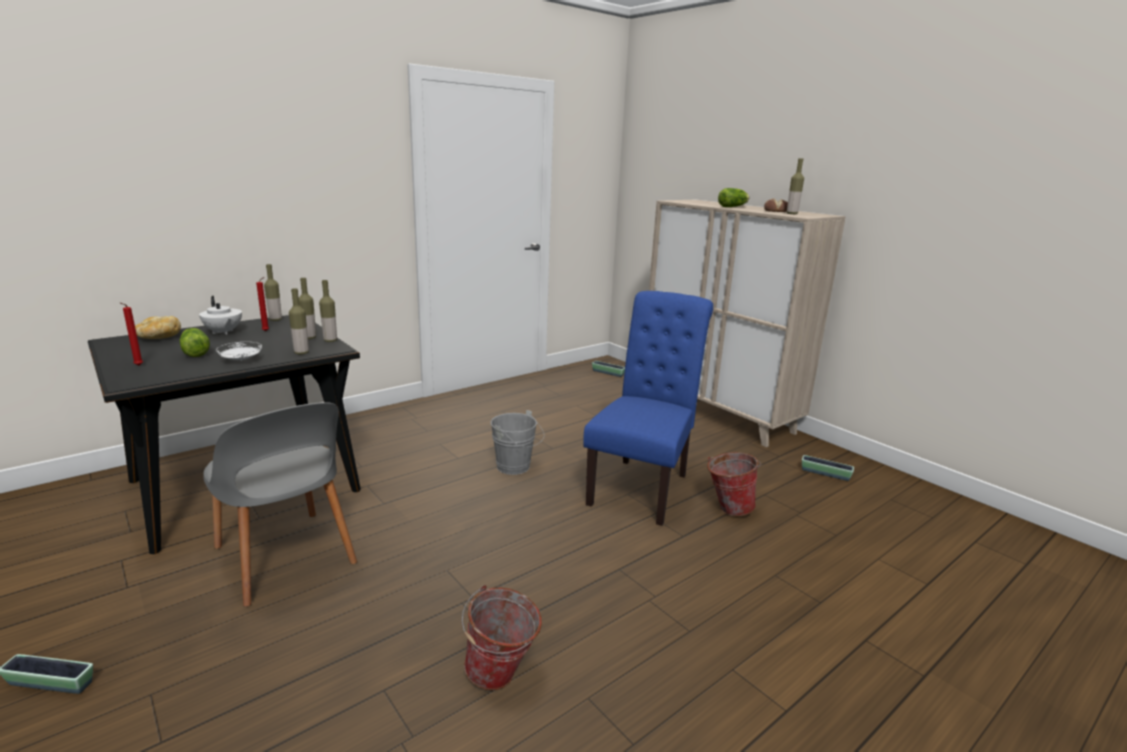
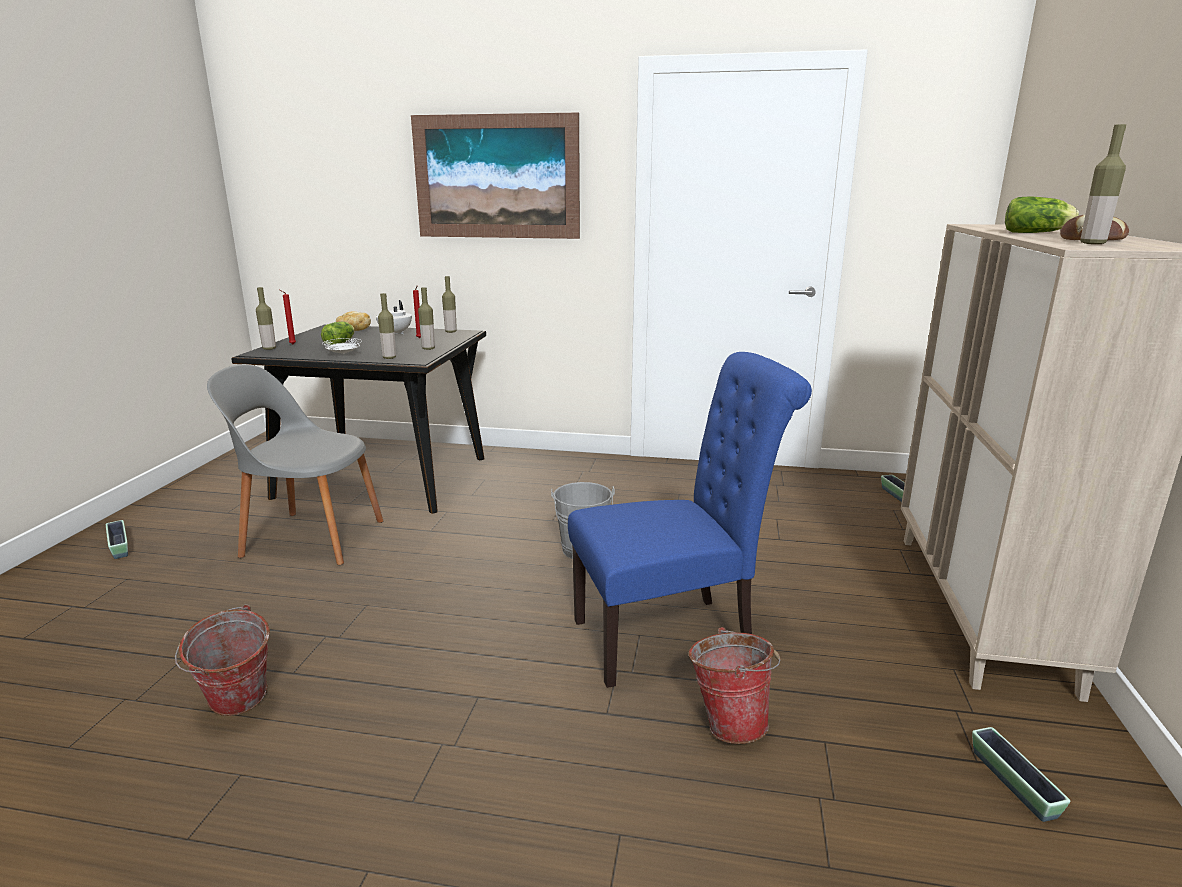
camera: 50 degrees right, 0 degrees up
(285, 162) = (496, 177): none -> picture
(285, 558) = (310, 537): grey chair -> grey chair turned 90 degrees clockwise
(330, 340) = (434, 353): bottle -> bottle (269, 348)

